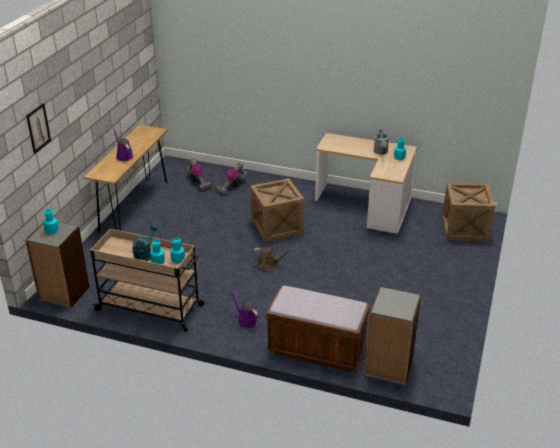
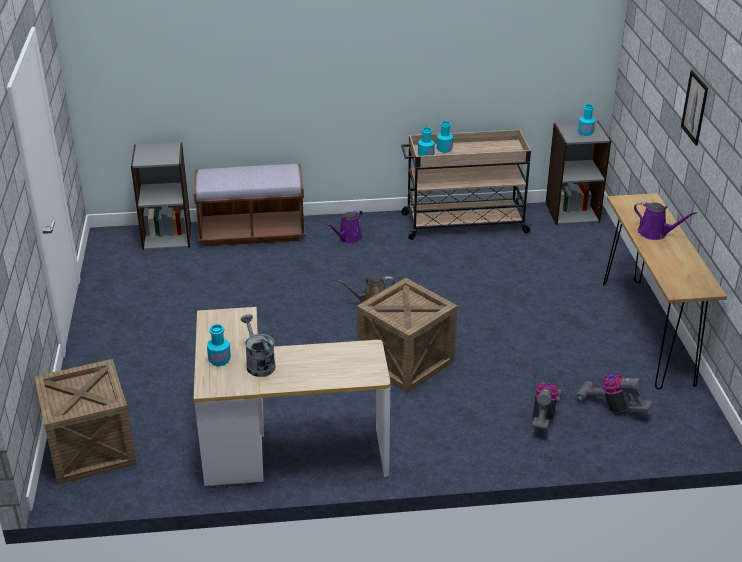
camera: 155 degrees right, 0 degrees up
(38, 128) = (651, 50): picture -> picture (694, 107)
(144, 255) = (466, 152): turquoise watering can -> none
(246, 320) = (348, 238): purple watering can -> purple watering can turned 105 degrees clockwise

